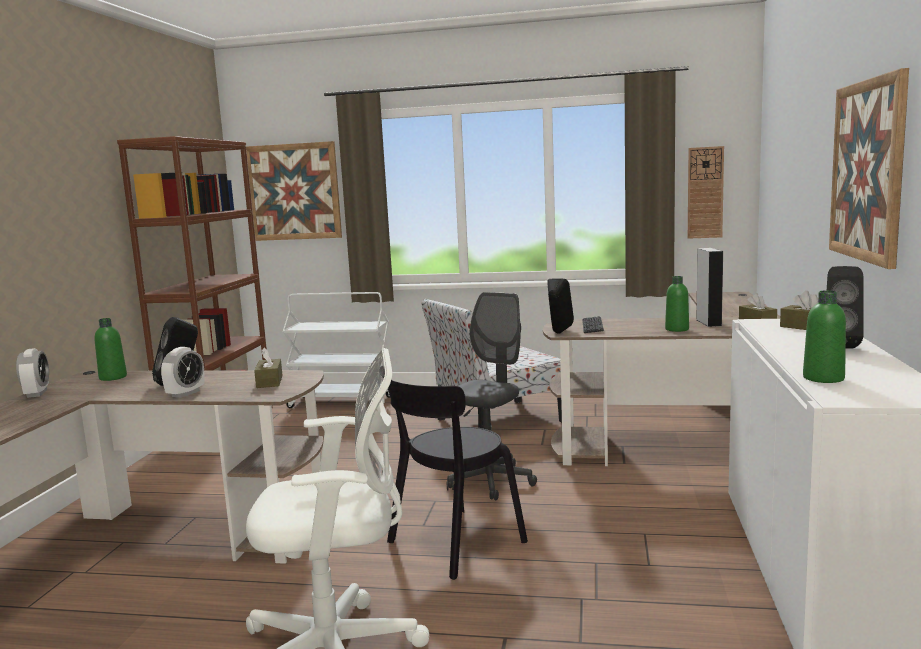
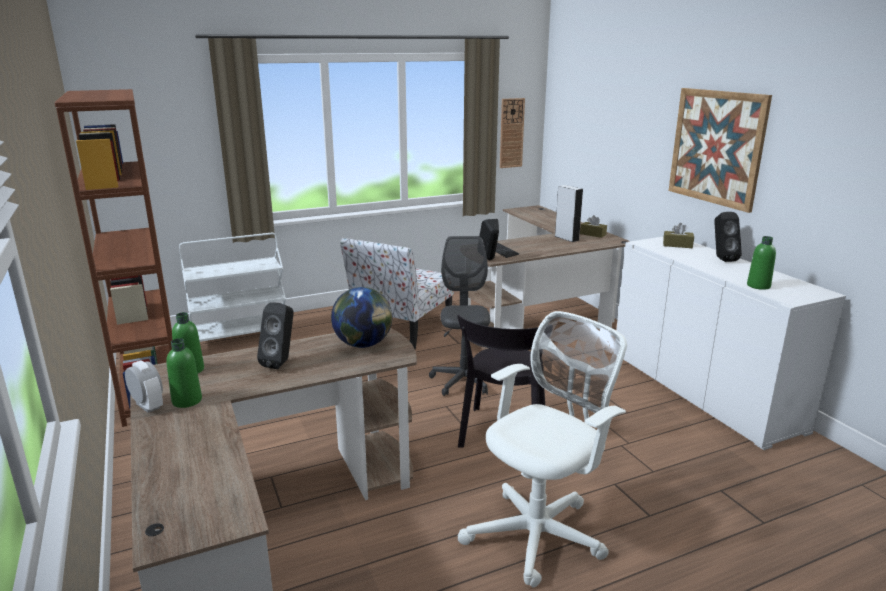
camera: 35 degrees left, 10 degrees up
(185, 393) = (314, 372): alarm clock -> none
(269, 381) = (363, 344): brown tissue box -> globe
(293, 192) = (156, 135): picture -> none
(677, 329) = (558, 247): green bottle -> green bottle (187, 401)

